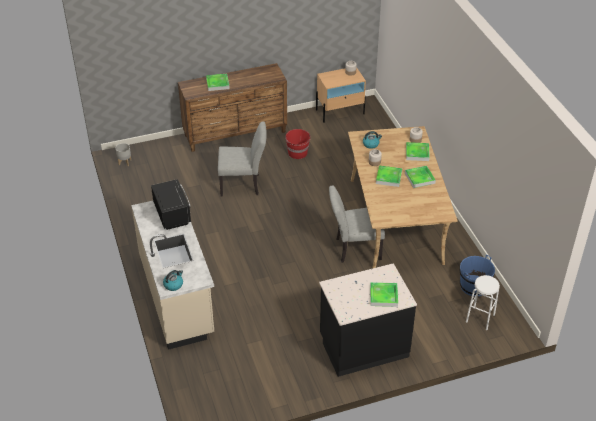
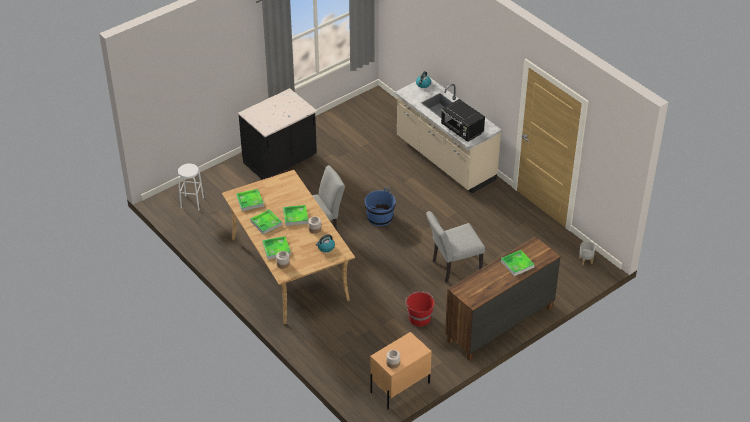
camera: 160 degrees right, 0 degrees up
(383, 296) = (264, 112): tray -> tray (250, 201)
(474, 286) = (202, 227): blue bucket -> blue bucket (380, 217)

